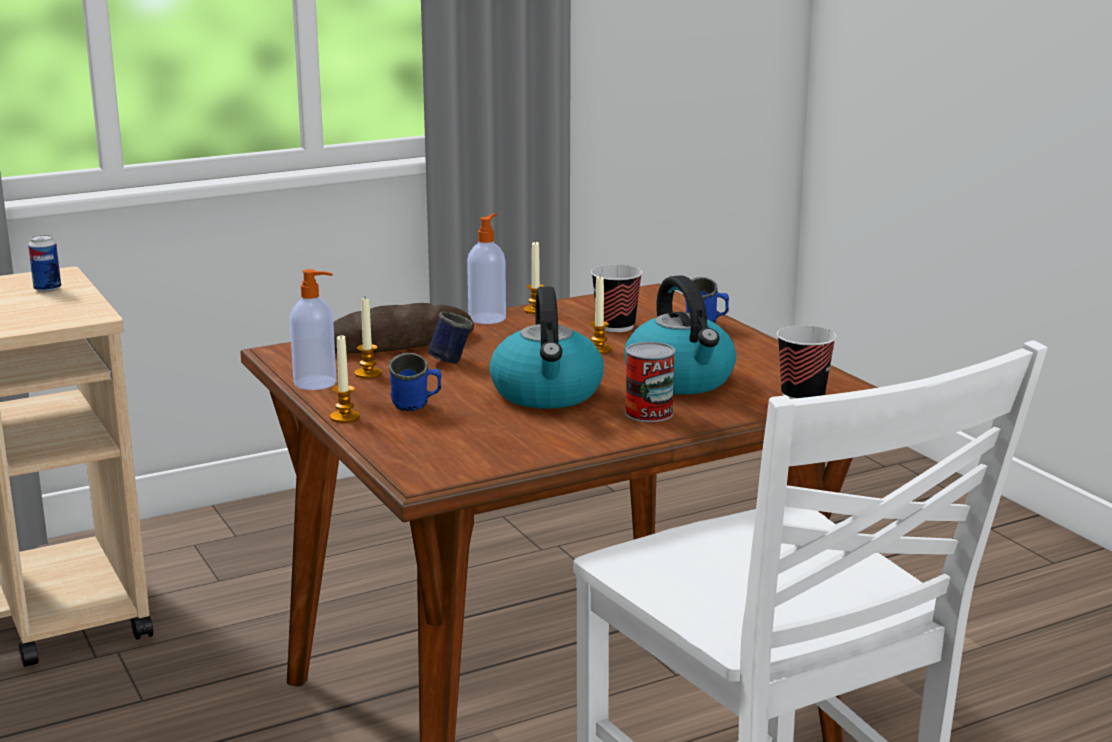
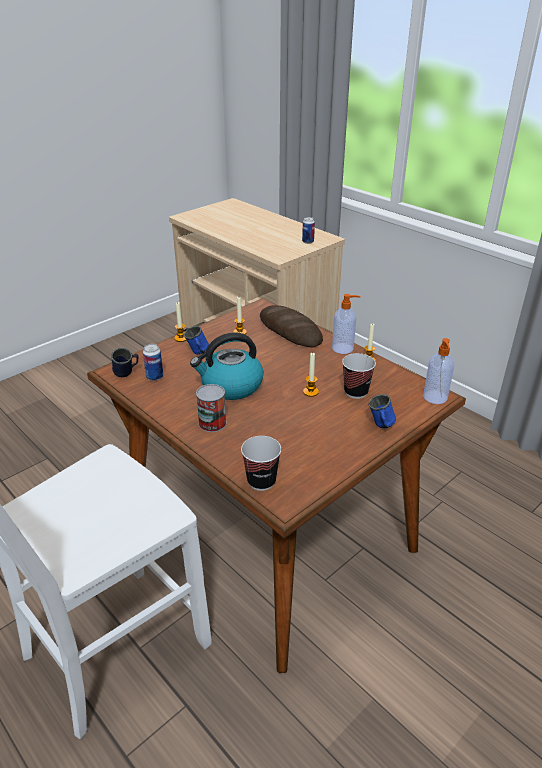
camera: 75 degrees right, 15 degrees up
(316, 383) = (221, 323): soap dispenser -> soap dispenser (435, 398)
(449, 359) = (270, 349): blue mug -> blue mug (127, 374)
(474, 444) = (154, 377): none -> can
(681, 380) = (270, 428): kettle -> none

